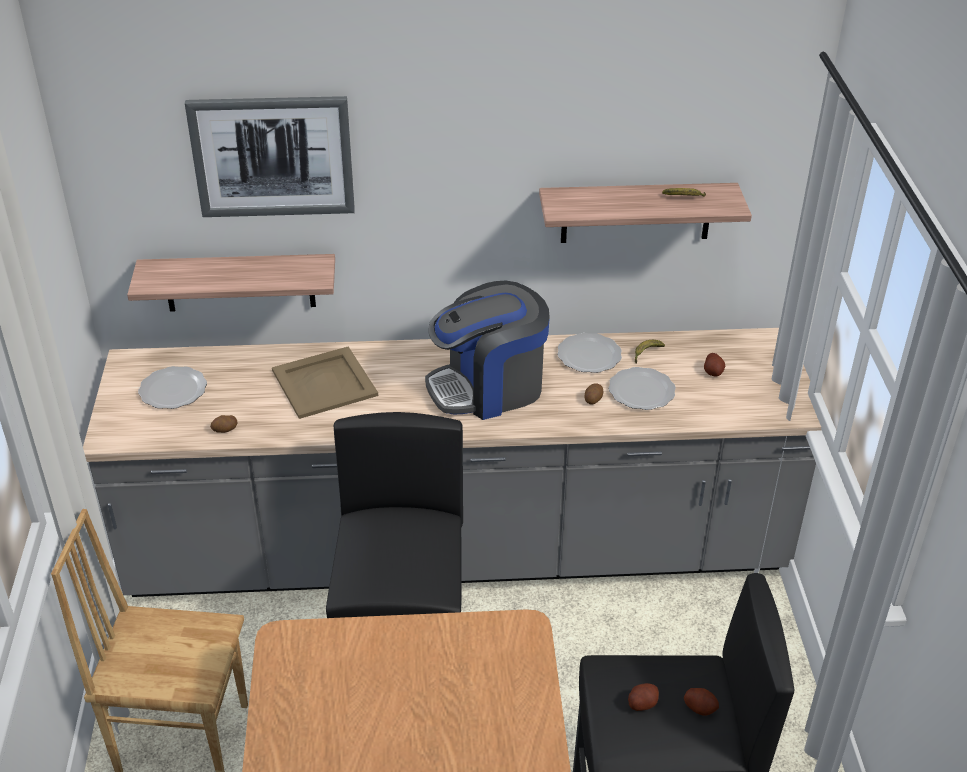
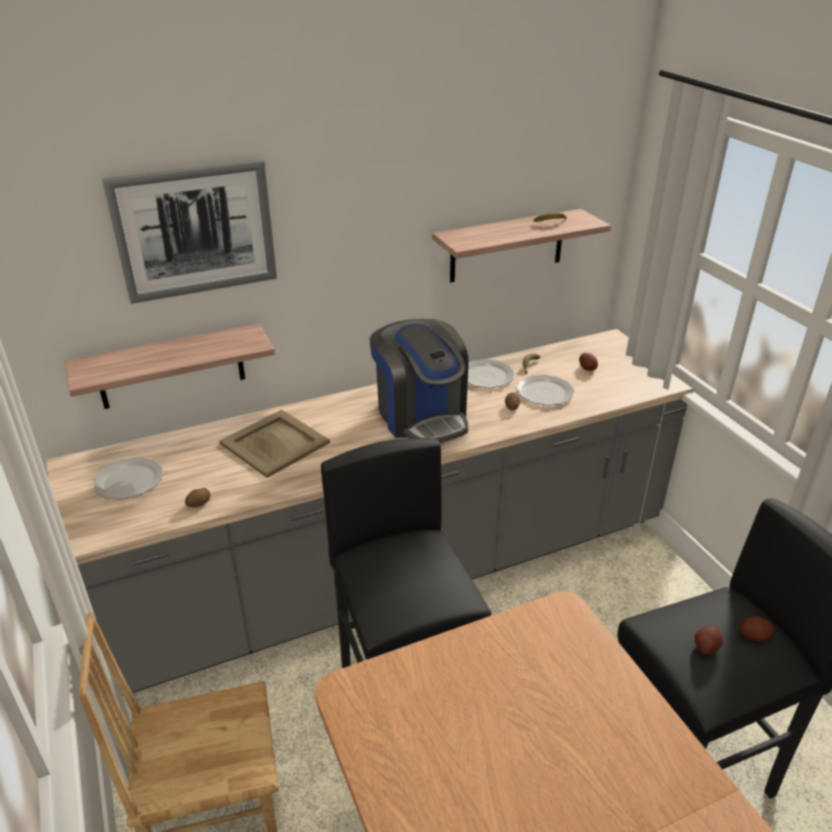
camera: 20 degrees left, 5 degrees down
(488, 387) = (421, 416): coffee machine -> coffee machine turned 75 degrees counterclockwise

